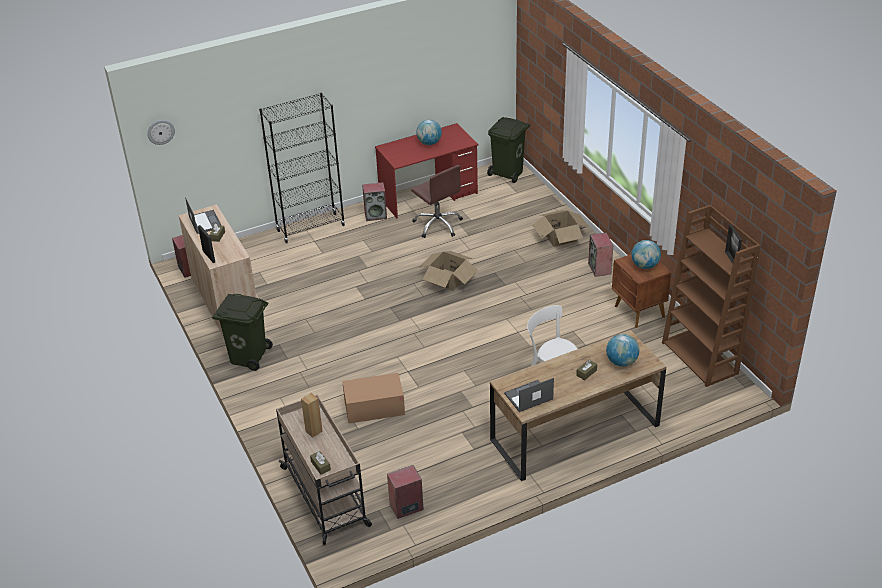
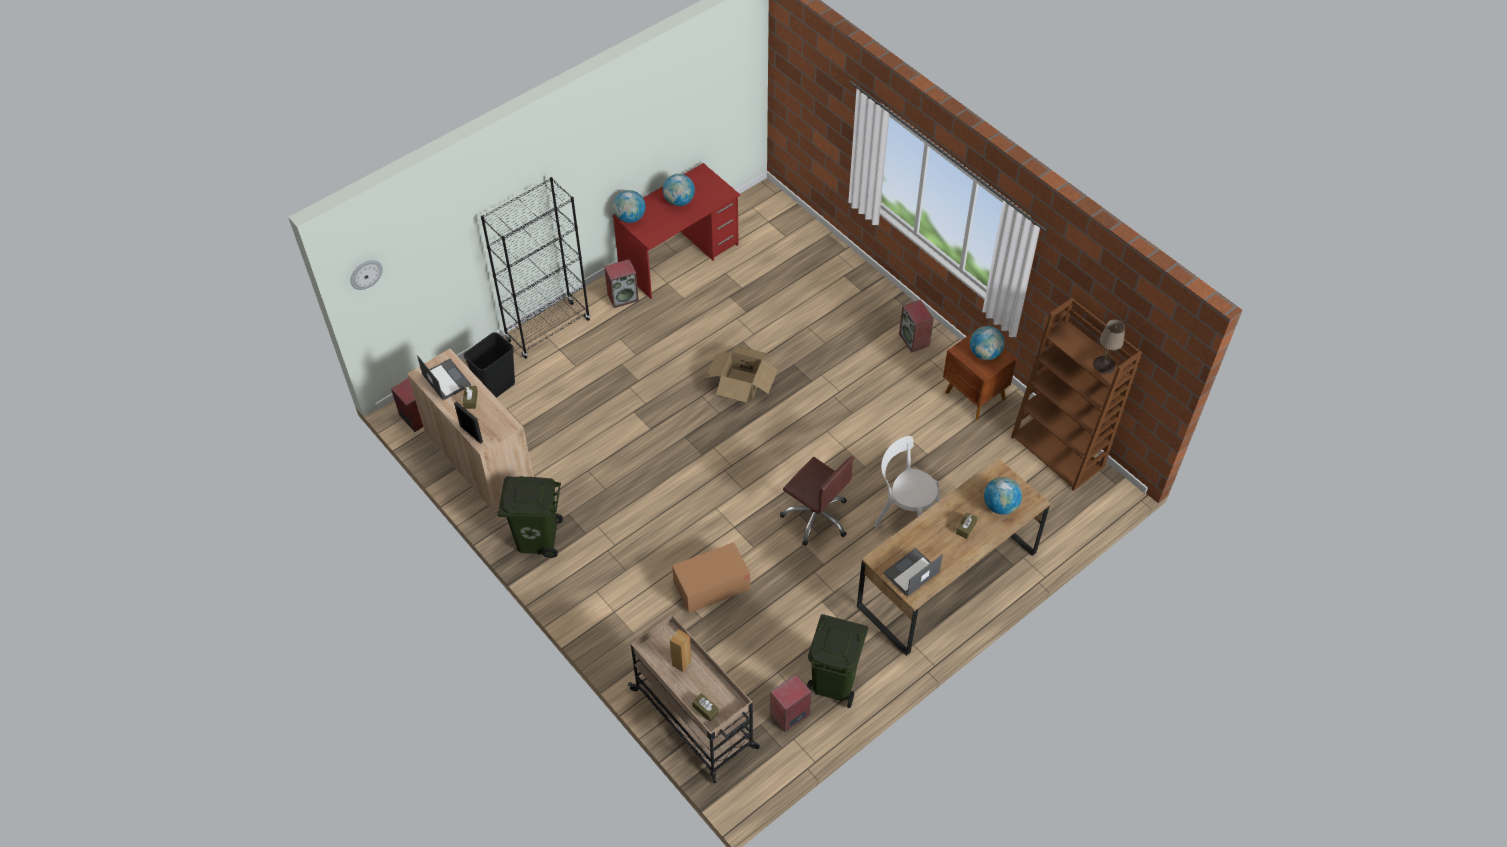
camera: 15 degrees left, 15 degrees up
(257, 257) = (496, 386): none -> black trash can
(387, 149) = (630, 218): none -> globe
(438, 225) = (704, 301): brown office chair -> brown office chair (816, 517)
(508, 173) = (766, 207): green trash can -> green trash can (834, 682)
(560, 237) = (855, 298): cardboard box -> none
(731, 259) = (1104, 365): picture frame -> beige table lamp

